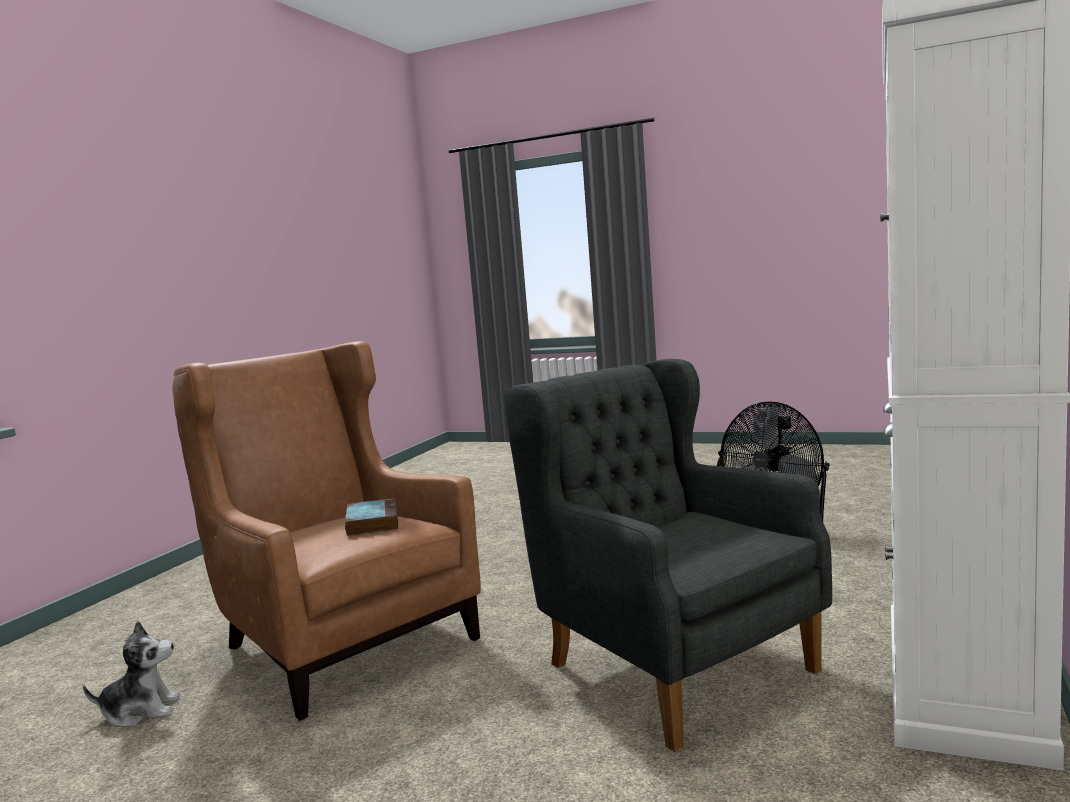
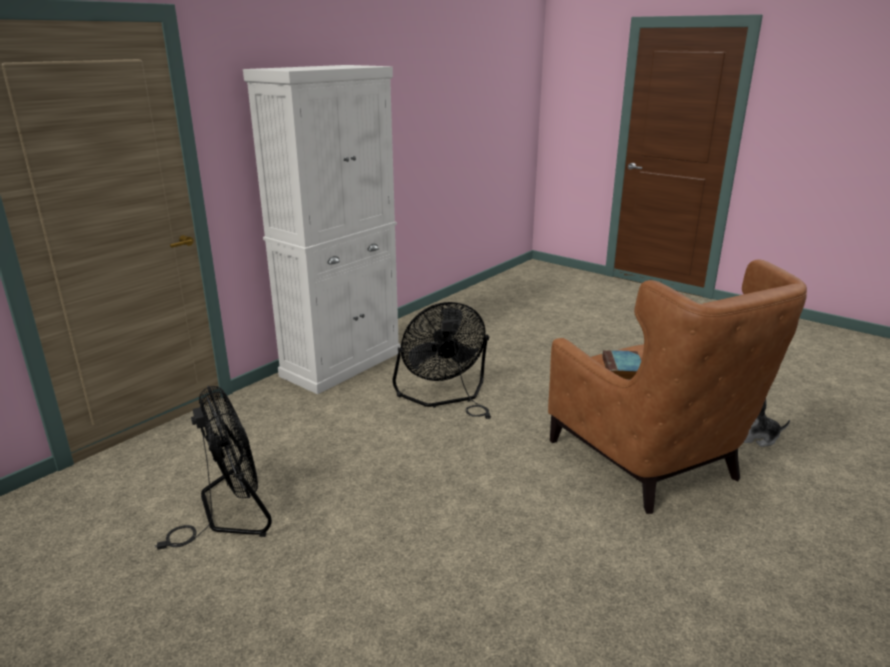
camera: 165 degrees left, 15 degrees up
(672, 667) = (450, 397): grey armchair -> black fan

